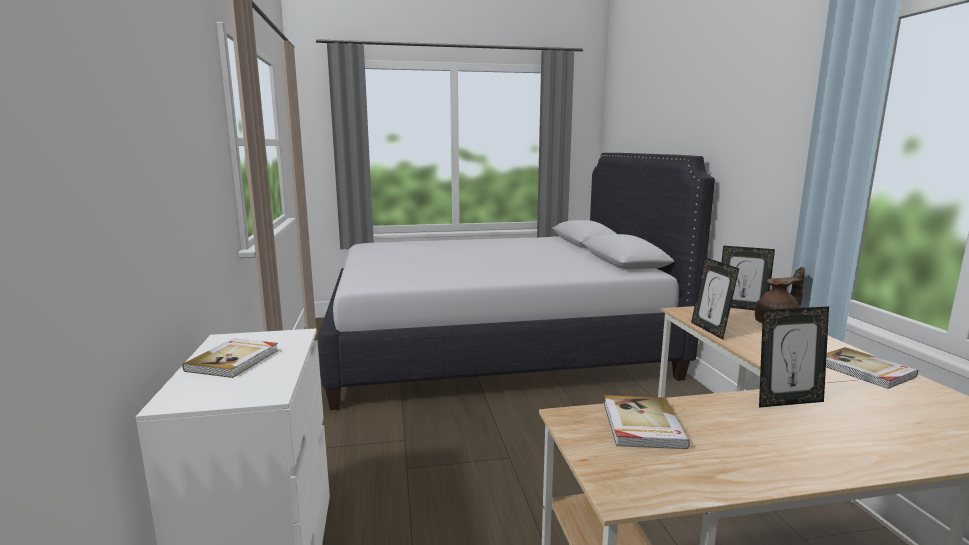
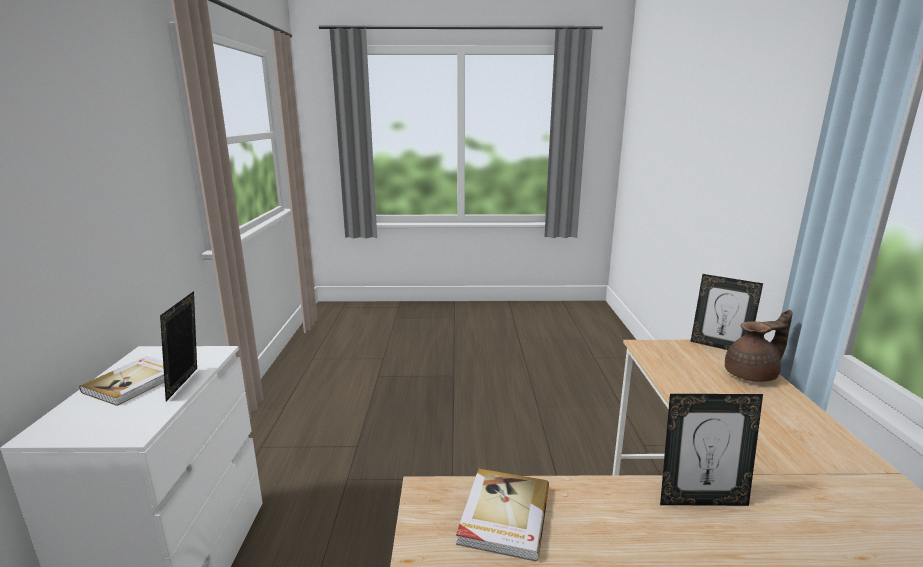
camera: 10 degrees right, 5 degrees up
(494, 346) = (483, 346): white bed -> none
(710, 330) = (663, 377): picture frame -> picture frame (188, 384)
(864, 370) = (829, 460): book -> none

